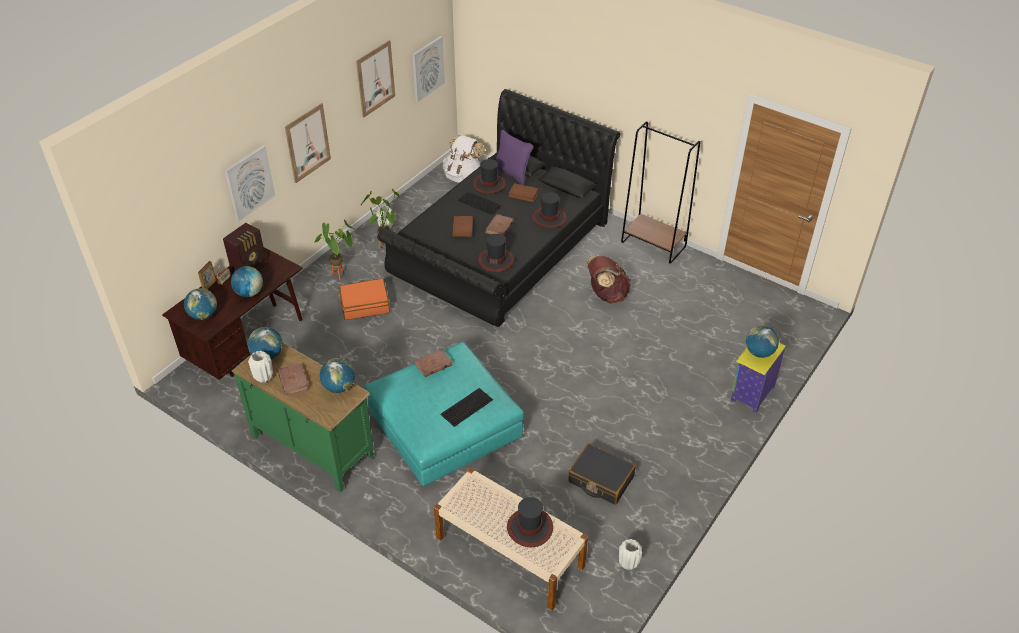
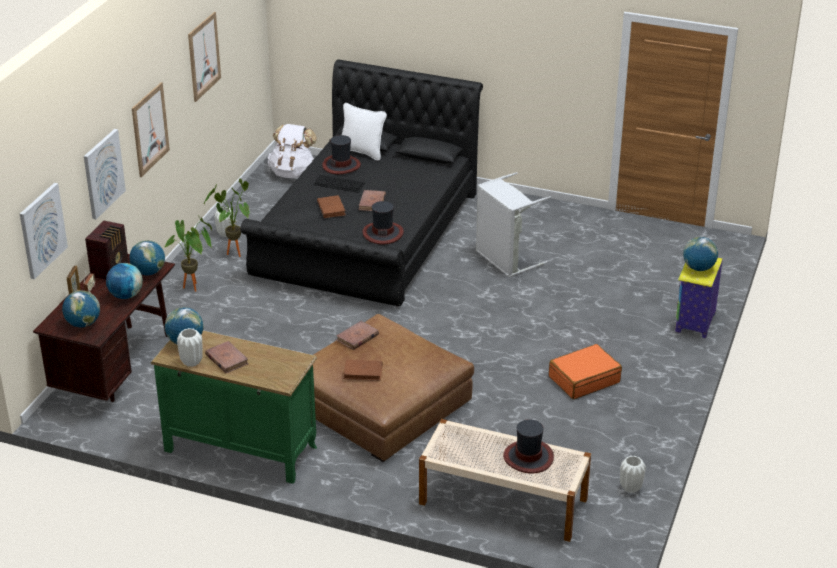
camera: 15 degrees left, 10 degrees down
(339, 387) = (280, 356): globe -> globe (149, 272)
(365, 305) = (237, 310): orange suitcase -> orange suitcase (584, 379)
(427, 68) = (246, 47): picture -> picture (42, 230)
(445, 426) = (381, 405): turquoise ottoman -> brown ottoman
(466, 407) = (412, 368): keyboard -> none
(512, 173) = (362, 152): purple pillow -> white pillow
(523, 194) = (384, 169): brown book -> brown book (363, 372)
(549, 218) = (423, 187): hat -> none
(600, 480) = (571, 423): black suitcase -> none
(606, 295) = (505, 259): brown backpack -> grey laundry basket
(653, 245) = (536, 207): clothes rack -> none

